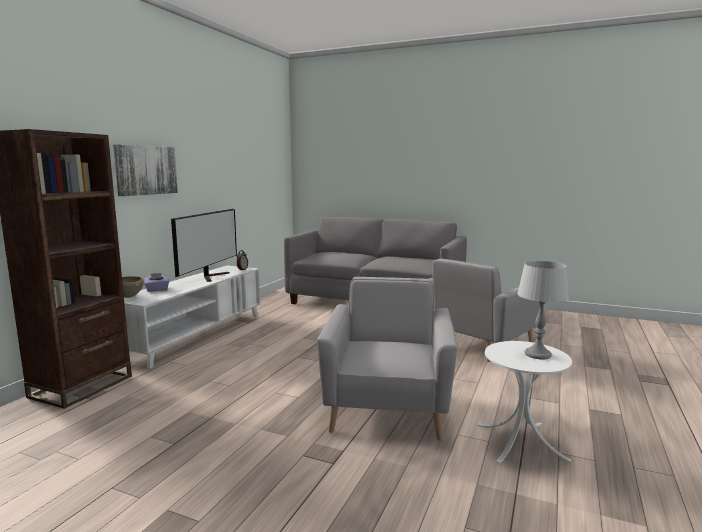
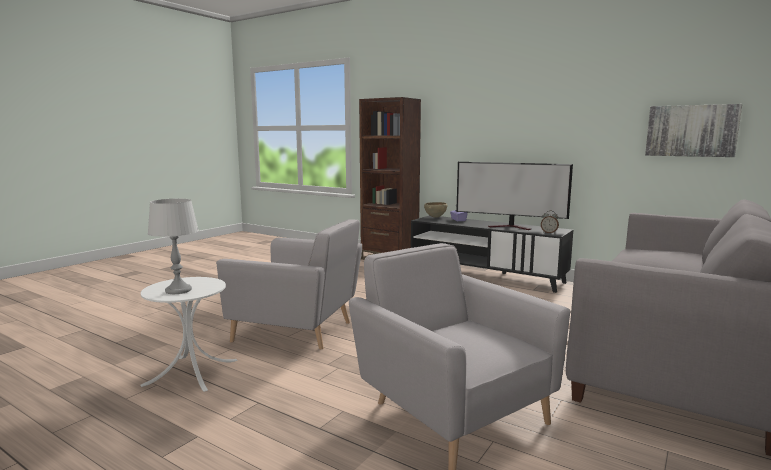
camera: 100 degrees right, 0 degrees up
(146, 170) = (482, 121): picture -> picture (691, 131)
(196, 336) = (486, 275): white tv stand -> black tv stand

